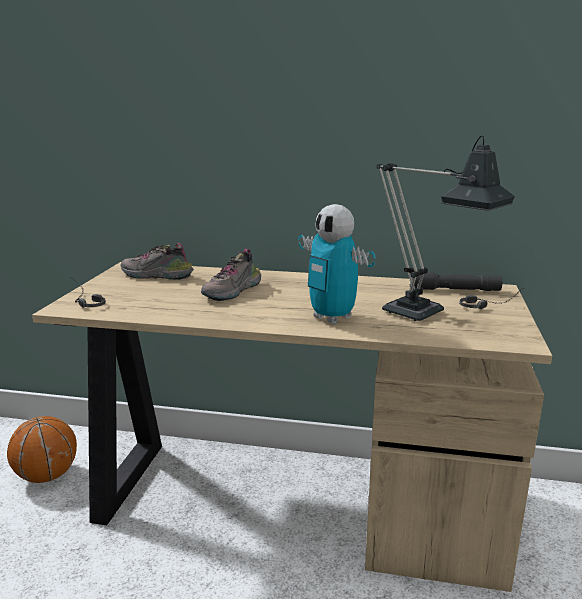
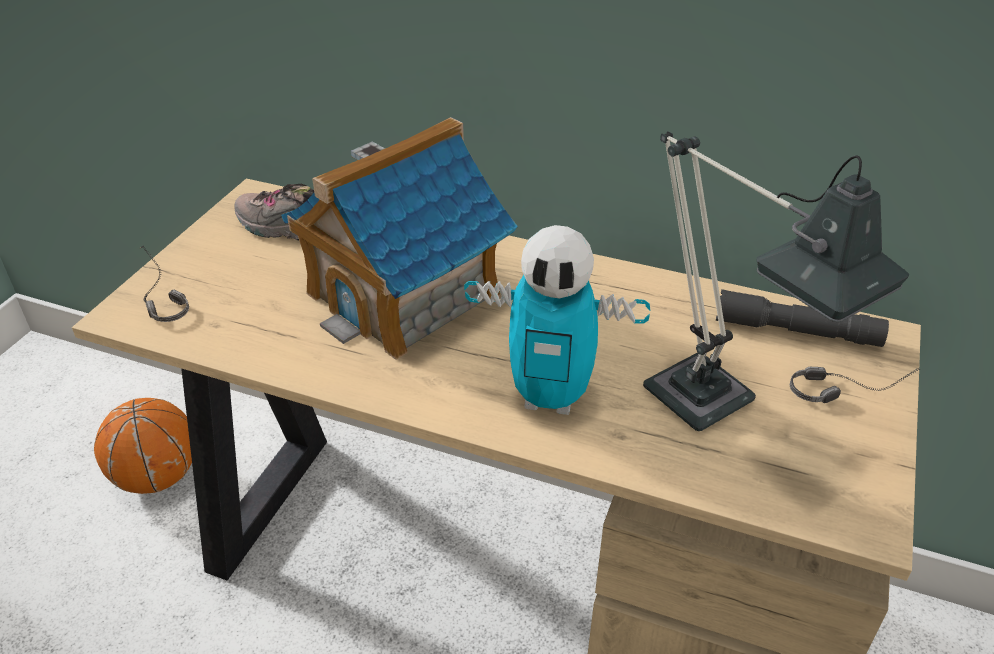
camera: 10 degrees right, 20 degrees up
(233, 292) = (405, 294): shoe -> toy house
(332, 318) = (550, 397): toy robot -> toy robot turned 45 degrees counterclockwise

